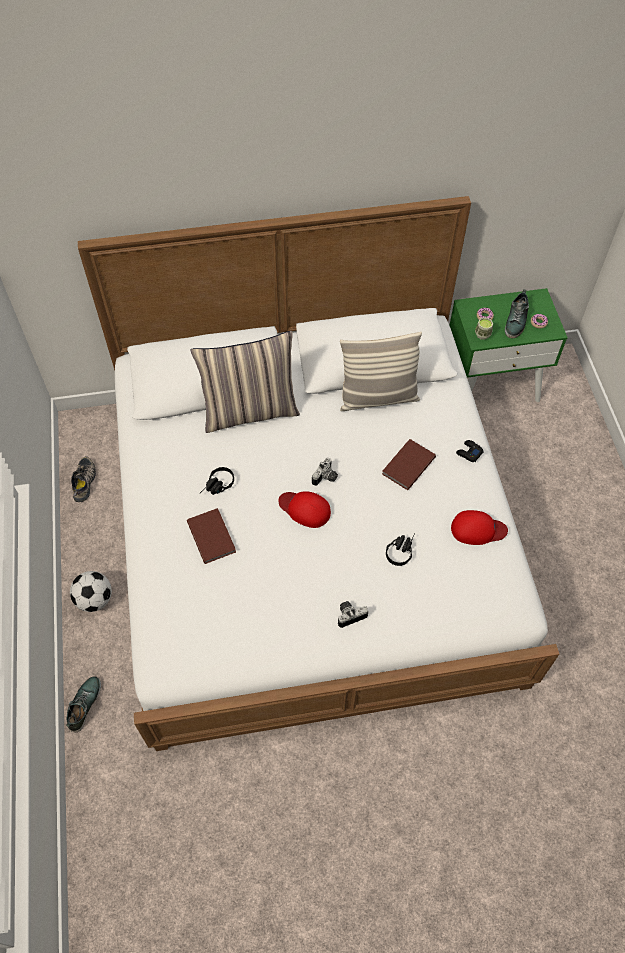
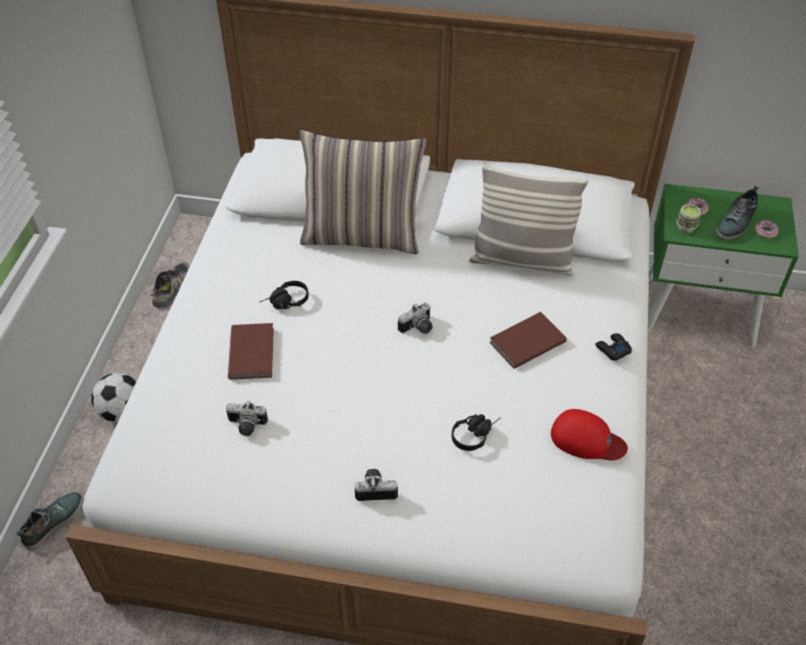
camera: 20 degrees right, 10 degrees down
(235, 597) = (246, 426): none -> camera
(305, 509) = (376, 354): red cap -> none

